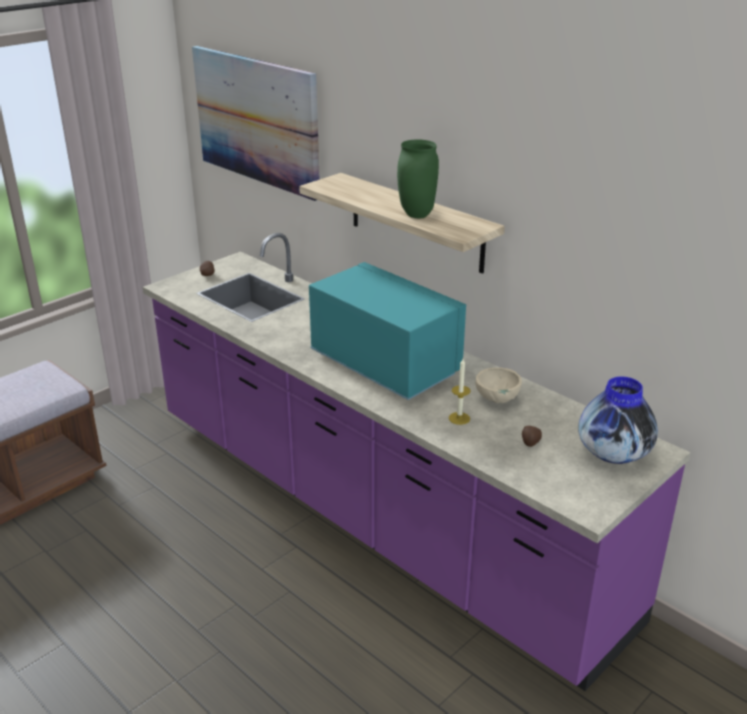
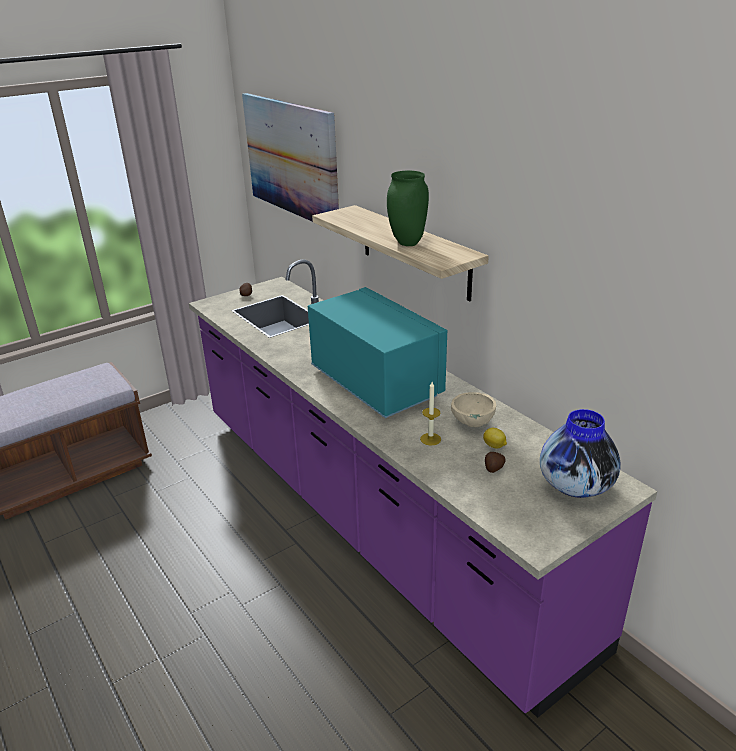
camera: 10 degrees right, 0 degrees up
(525, 421) = (494, 446): none -> lemon

